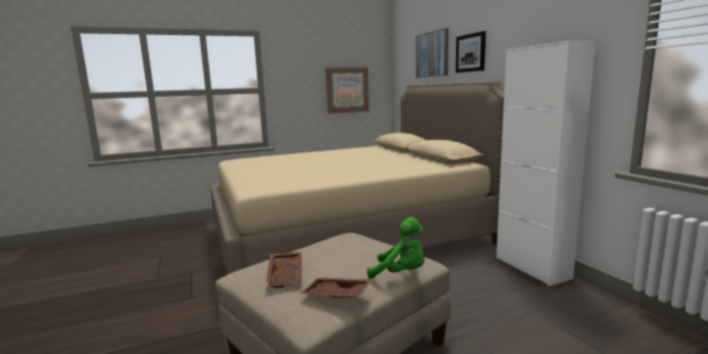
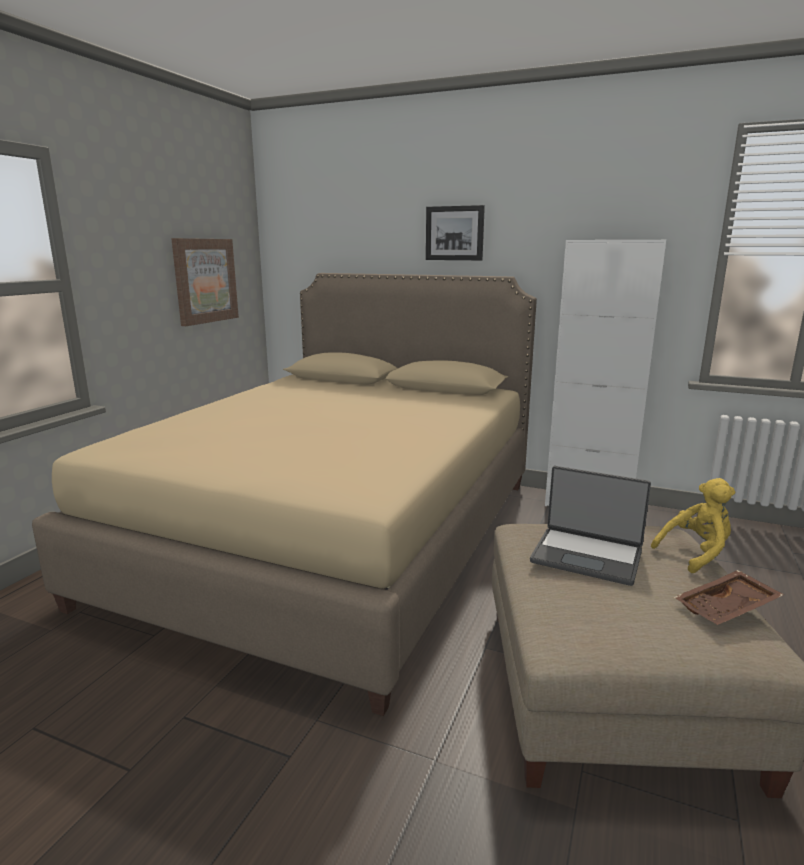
camera: 45 degrees left, 5 degrees up
(286, 275) = (628, 614): brown tray -> none
(338, 252) = (587, 556): none -> laptop
(401, 273) = (695, 554): green plush toy -> yellow plush toy
(432, 54) = (367, 227): picture -> none

